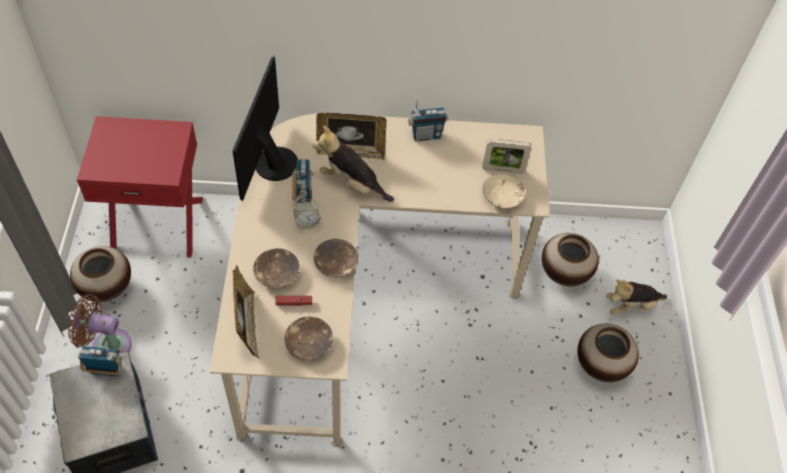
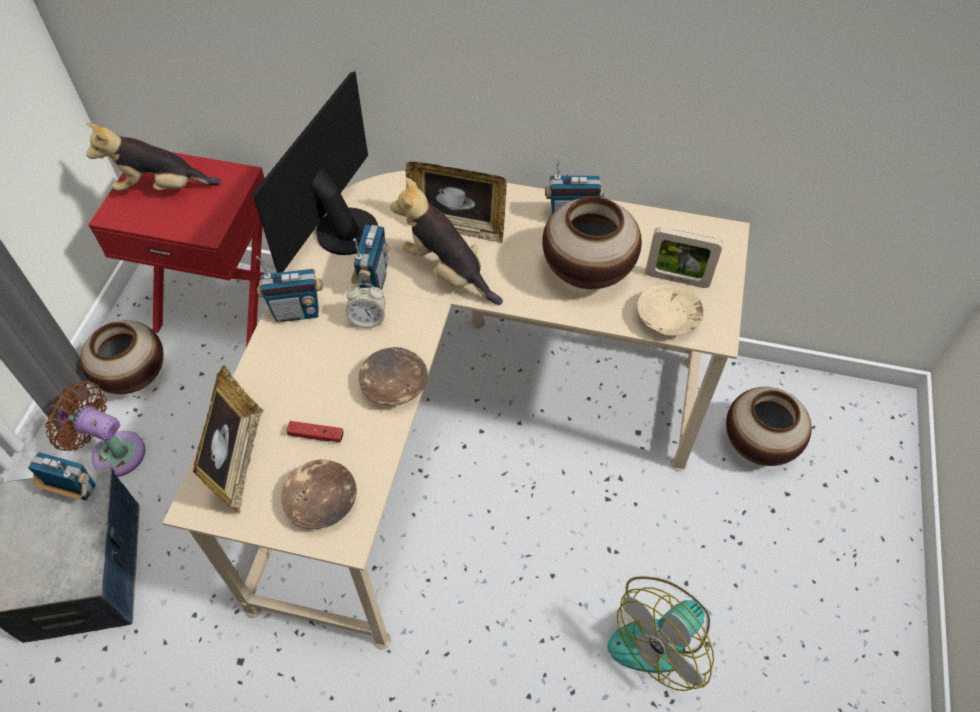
camera: 15 degrees right, 0 degrees up
(257, 224) = (297, 312): none -> radio
(276, 273) = (303, 387): brown bowl -> none
(521, 407) = (660, 635): none -> fan
(600, 365) = (792, 590): vase -> vase (587, 272)
(631, 306) = (852, 507): plush toy -> plush toy (162, 187)

